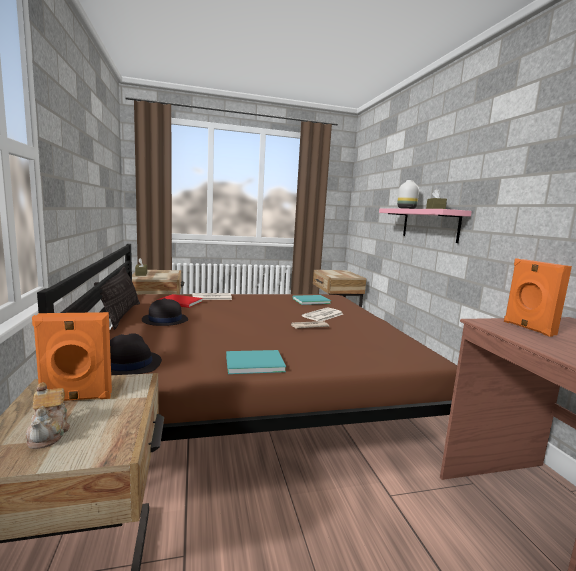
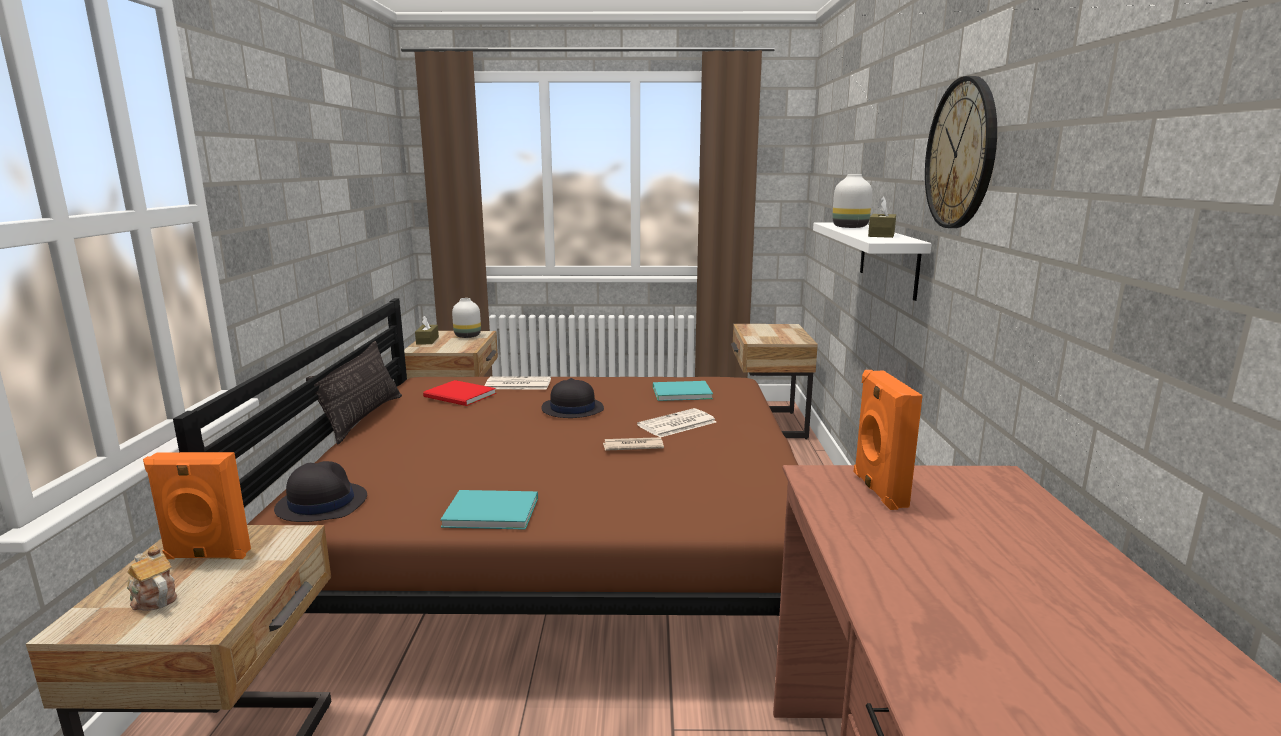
camera: 15 degrees right, 5 degrees up
(49, 433) = (153, 598): teapot -> teapot turned 135 degrees clockwise
(164, 320) = (416, 429): black hat -> black hat (572, 409)
(165, 272) = (467, 336): none -> white vase
(429, 224) = (888, 258): pink shelf -> white shelf
(498, 161) = (961, 154): none -> wall clock

